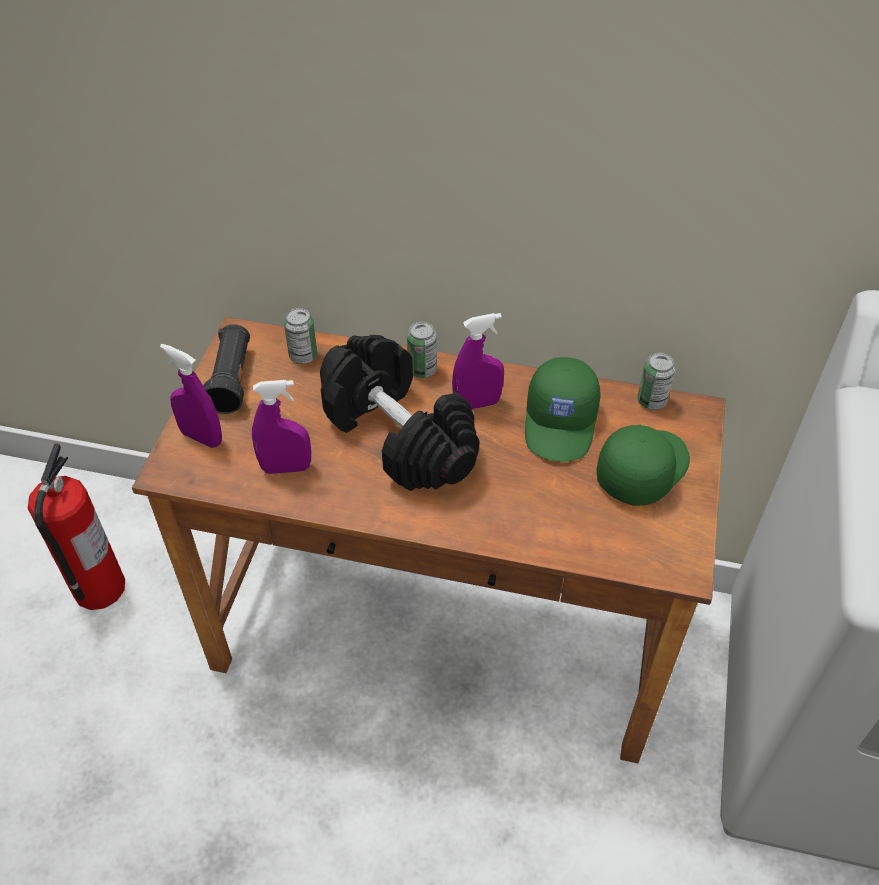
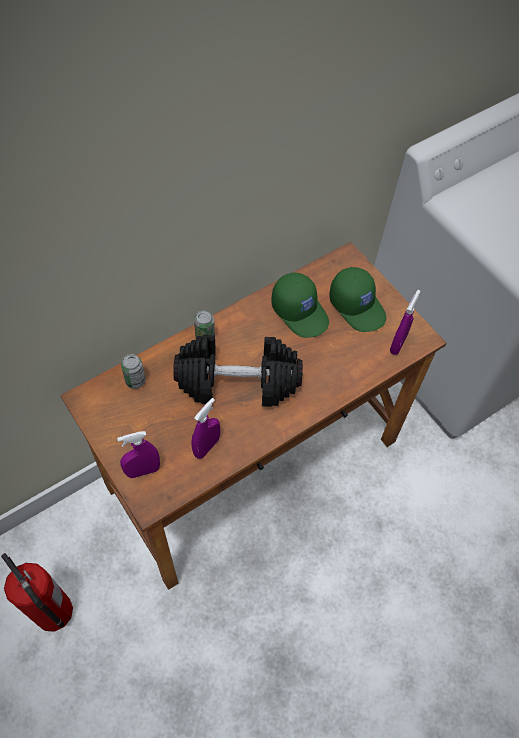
camera: 50 degrees left, 10 degrees up
(232, 379) = (115, 426): black flashlight -> none
(477, 404) = (252, 334): purple spray bottle -> purple spray bottle (398, 344)
(641, 469) = (358, 306): green cap -> green cap turned 150 degrees clockwise
(651, 401) = (324, 267): can -> none

